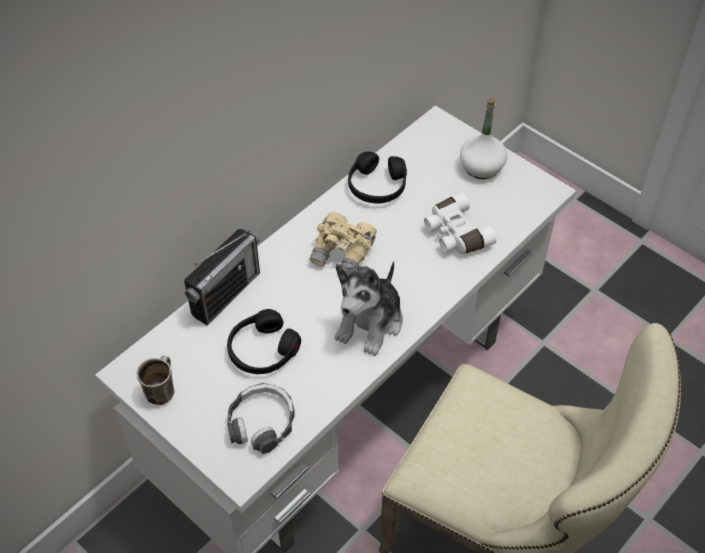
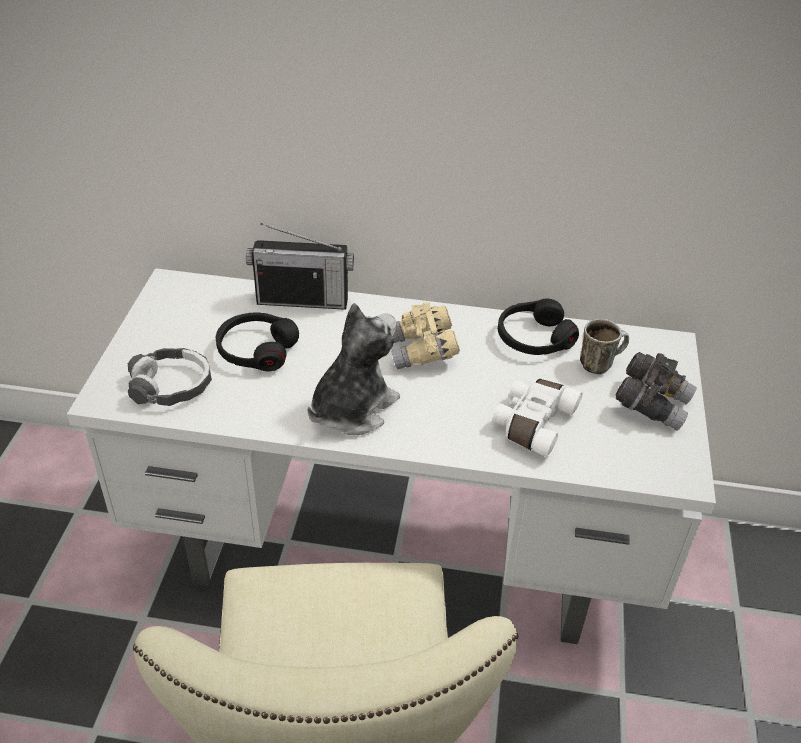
camera: 55 degrees right, 10 degrees down
(161, 389) = (165, 309): mug -> mug (599, 363)
(370, 322) = (352, 408): plush toy -> plush toy turned 135 degrees clockwise
(481, 167) = (651, 404): white bottle -> grey binoculars

